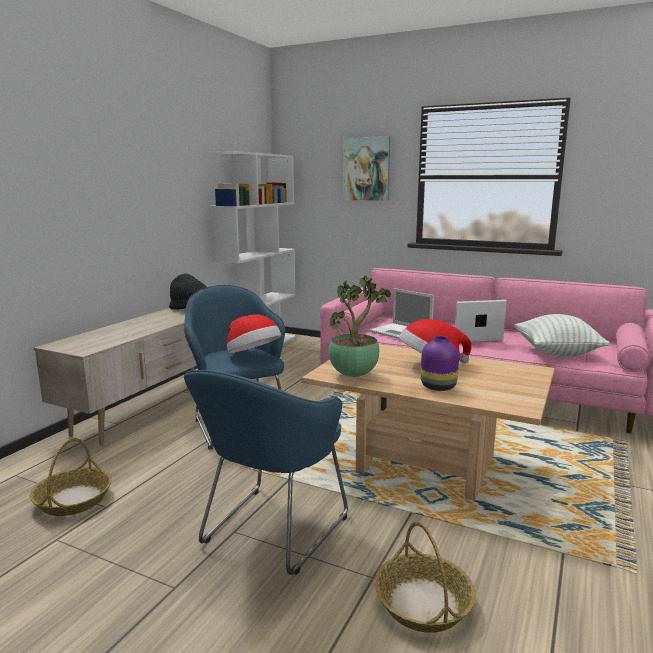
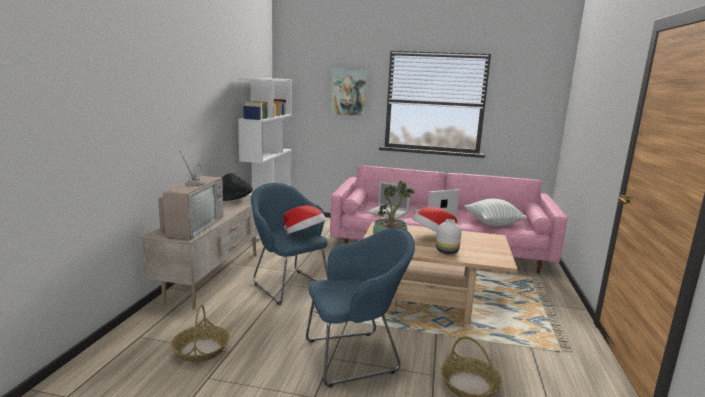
camera: 15 degrees left, 0 degrees up
(107, 336) = (192, 225): none -> television
(270, 532) = (355, 356): blue armchair -> blue armchair turned 120 degrees counterclockwise
(438, 387) = (447, 252): purple vase -> white vase

